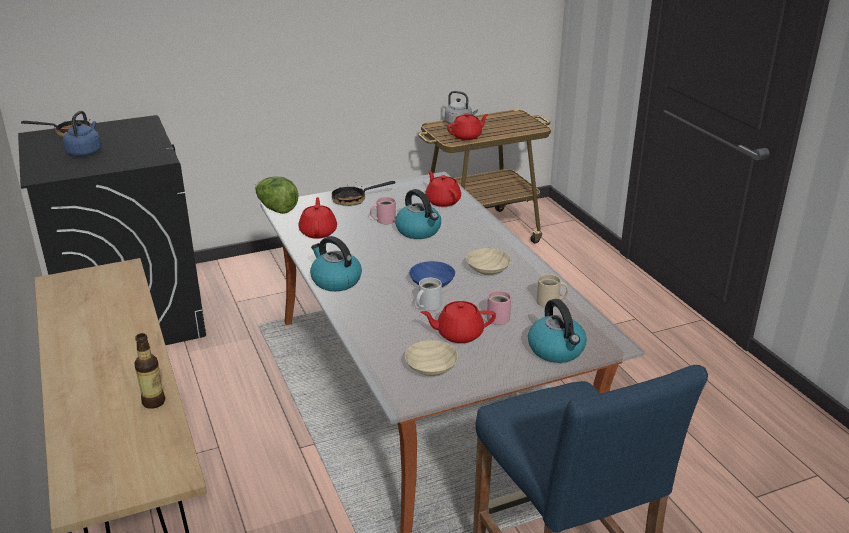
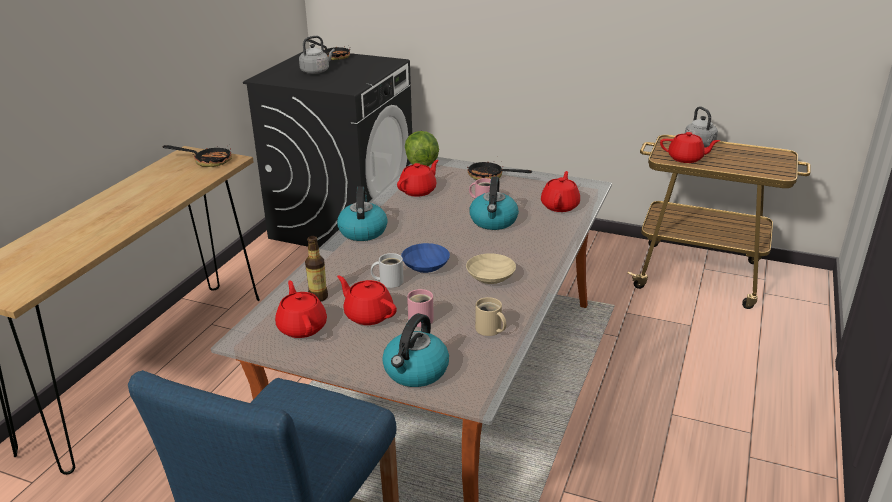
camera: 45 degrees right, 0 degrees up
(85, 152) = (316, 71): blue kettle -> grey kettle
(100, 280) = (207, 161): none -> frying pan
(154, 402) = (88, 248): bottle -> bottle (318, 297)
(430, 367) = (302, 327): beige bowl -> red teapot

